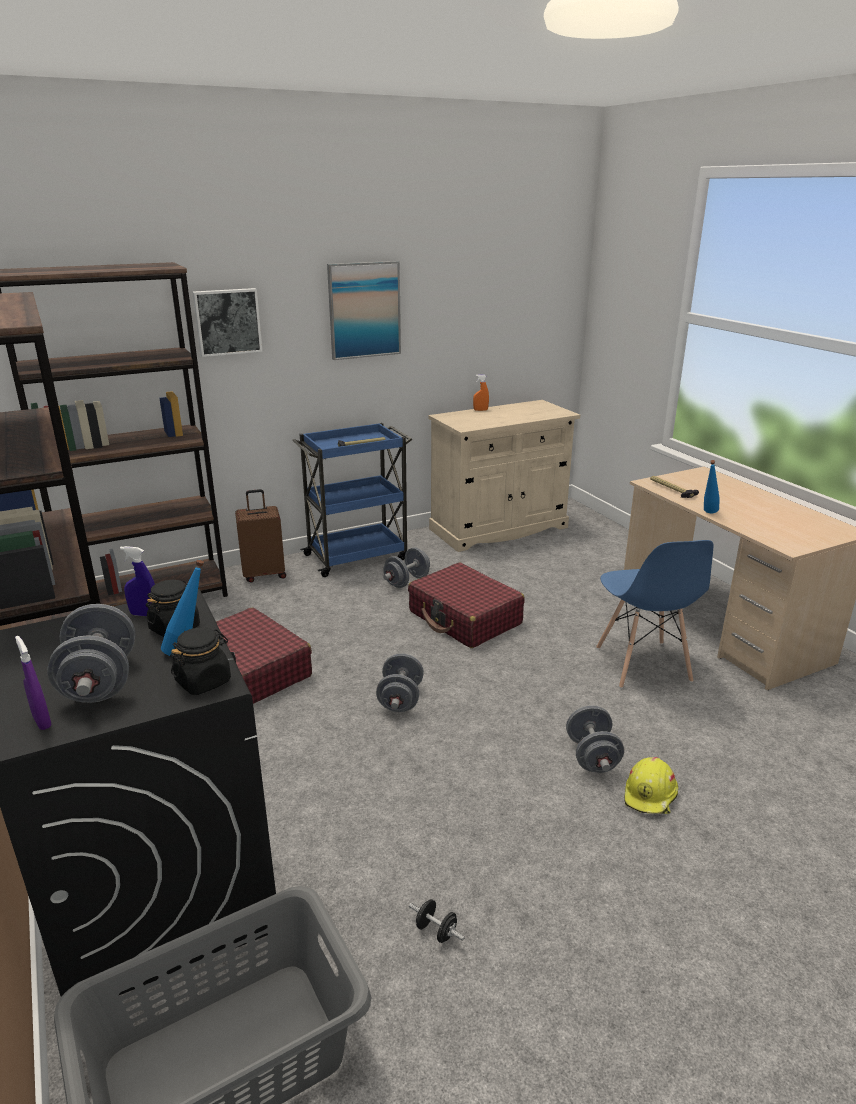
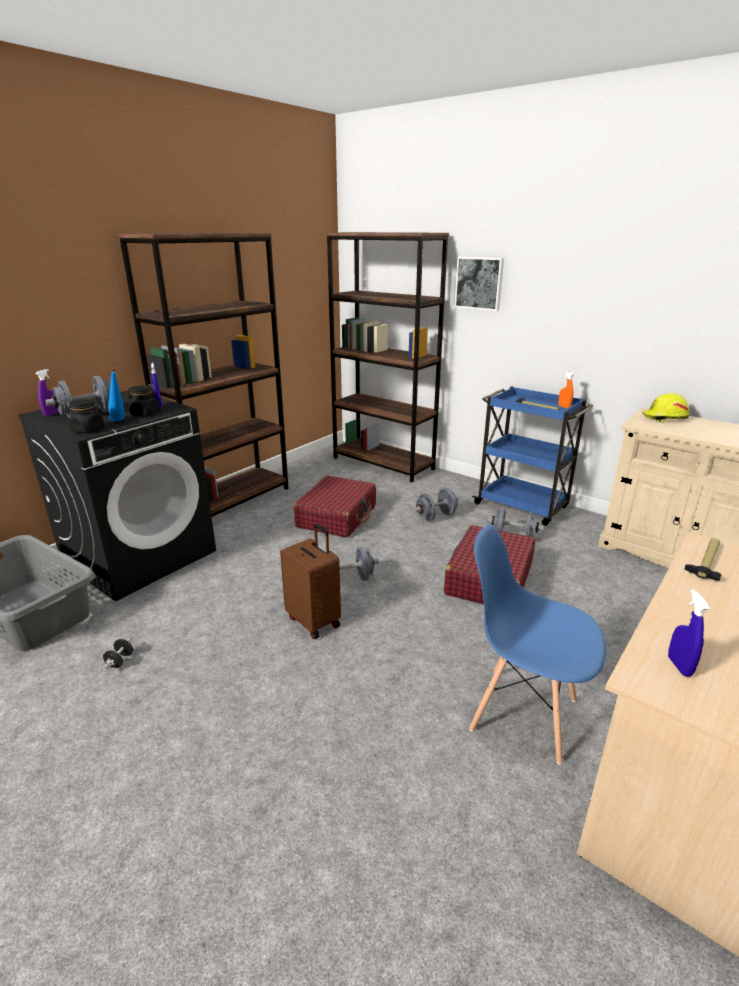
camera: 65 degrees right, 0 degrees up
(264, 574) = (452, 484): brown suitcase -> brown suitcase (314, 621)
(364, 310) = (597, 288): picture -> none
(480, 410) = (704, 420): orange spray bottle -> orange spray bottle (564, 407)
(592, 756) = (337, 702): grey dumbbell -> grey dumbbell (435, 516)
(642, 665) = (522, 713): blue chair -> blue chair turned 60 degrees clockwise
(650, 795) = (301, 755): yellow hard hat -> yellow hard hat (665, 418)
(707, 513) = (665, 596): blue bottle -> none
(779, 534) = (679, 666): none -> blue spray bottle

